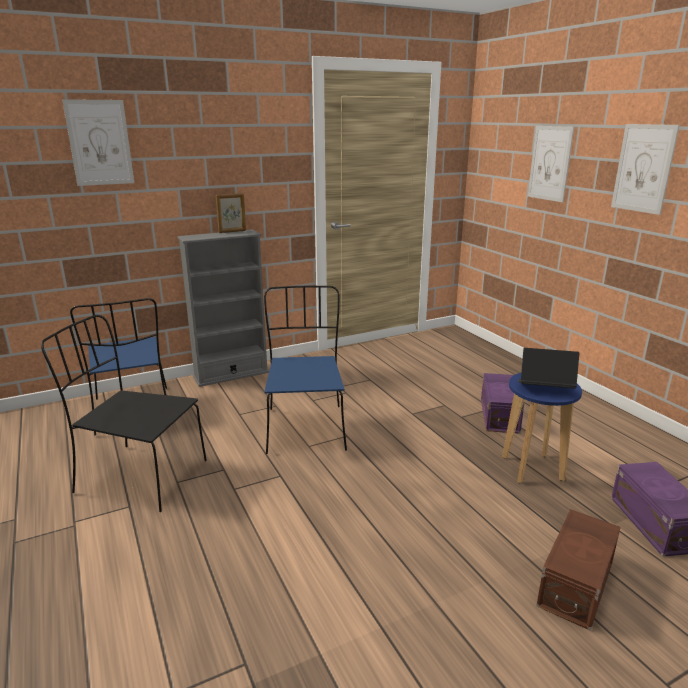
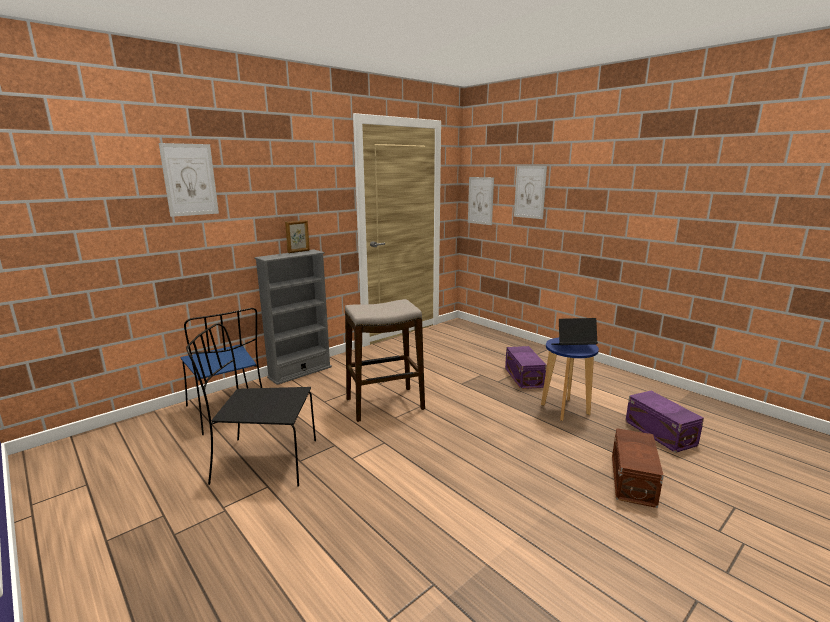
camera: 15 degrees left, 5 degrees down
(305, 427) = (384, 404): blue chair -> stool
(643, 168) = (601, 192): picture -> picture (480, 200)

